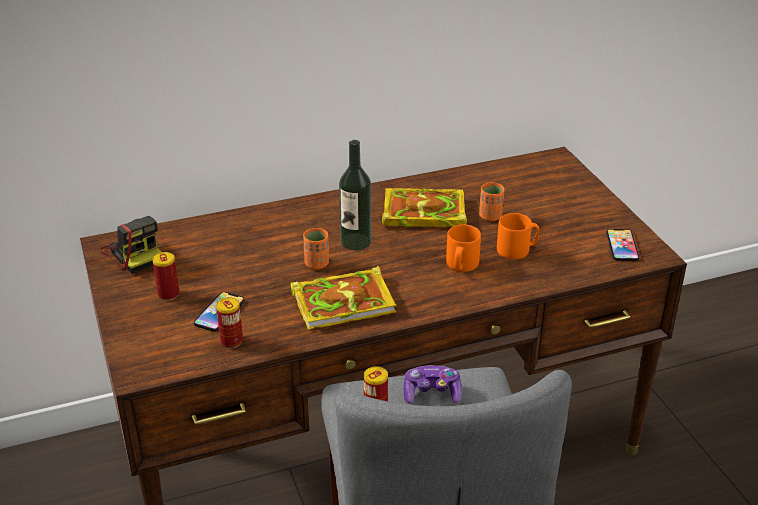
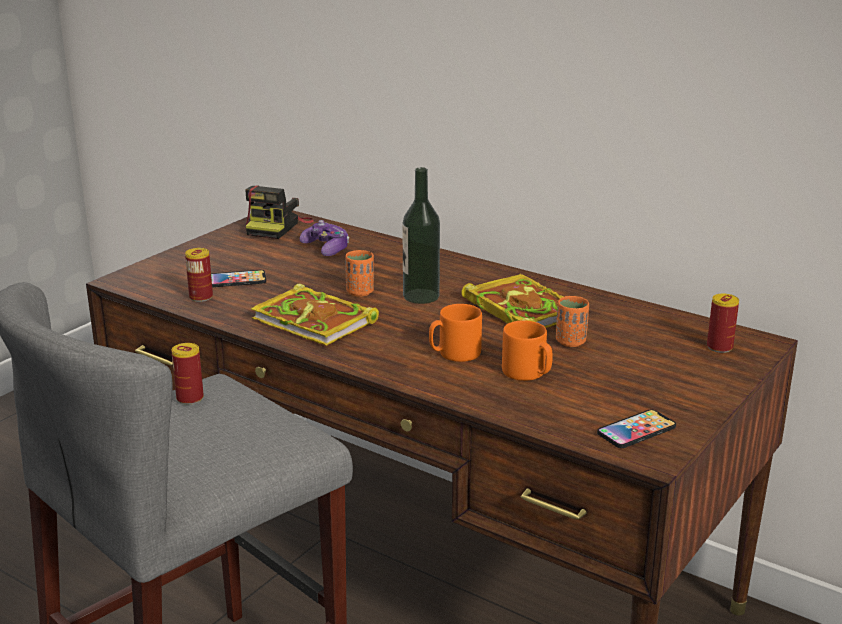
camera: 55 degrees right, 10 degrees down
(168, 294) = (237, 255): can -> can (719, 347)
(432, 394) = (245, 416): game controller -> game controller (326, 248)

